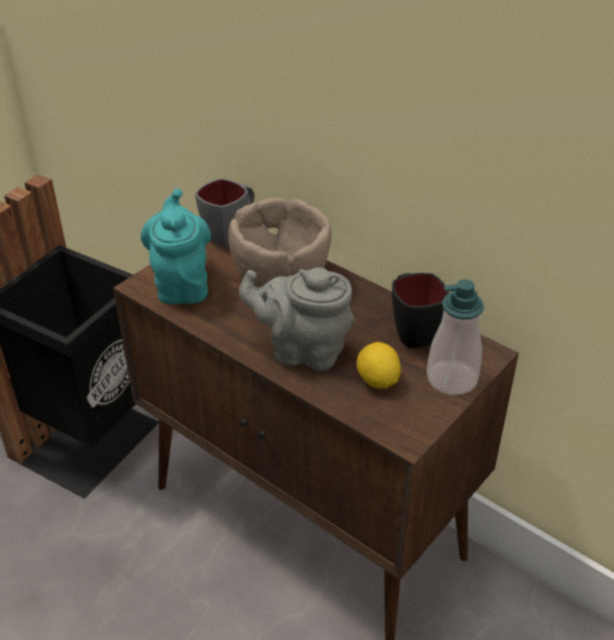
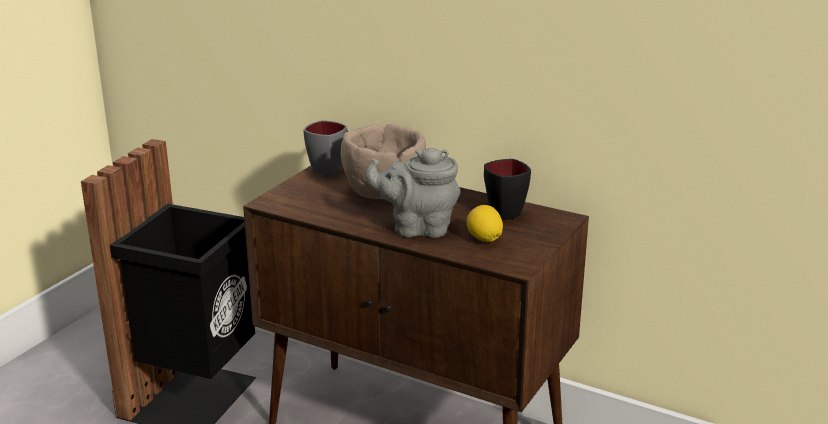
camera: 10 degrees left, 15 degrees down
(181, 284) = (301, 199): turquoise teapot -> none
(452, 379) = (542, 233): soap dispenser -> none

